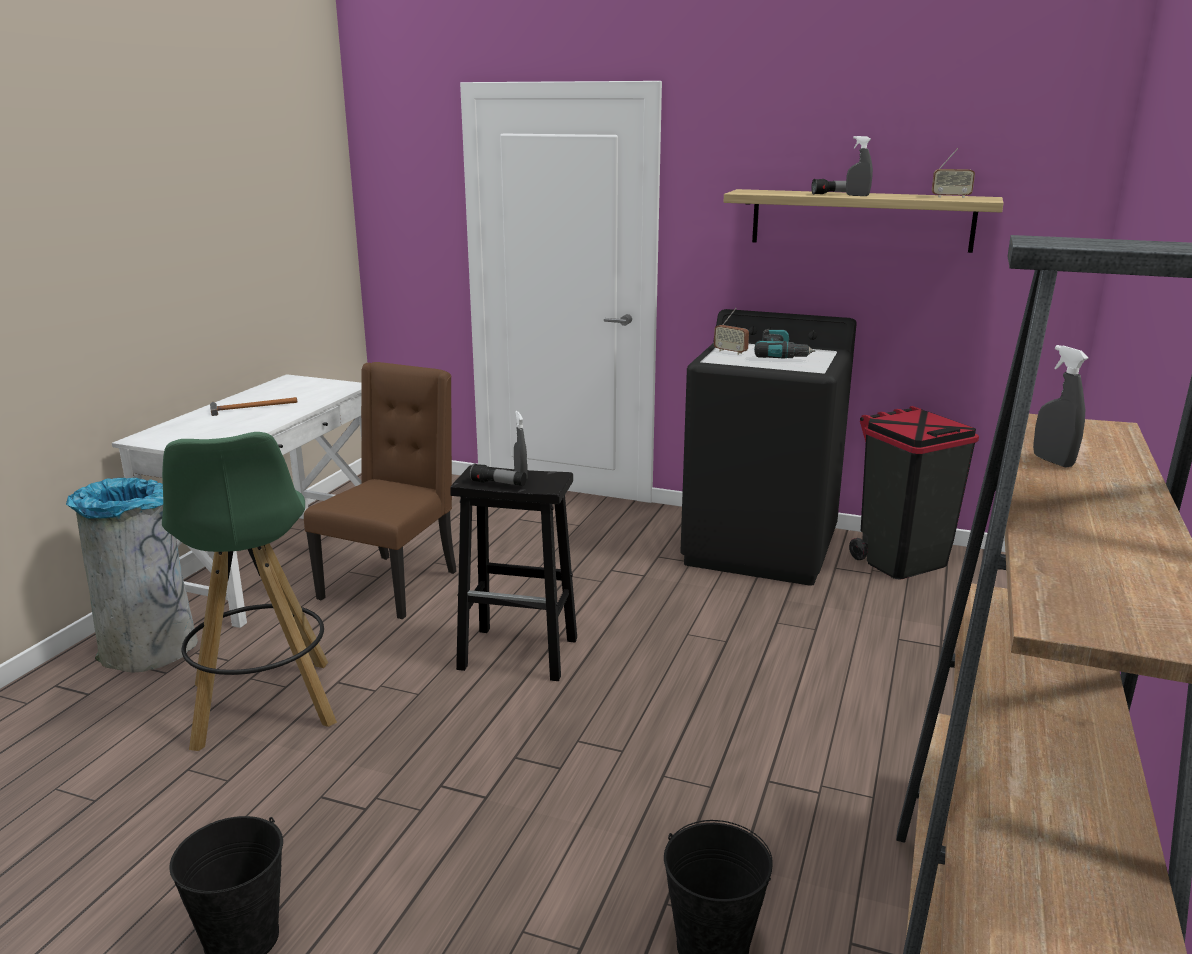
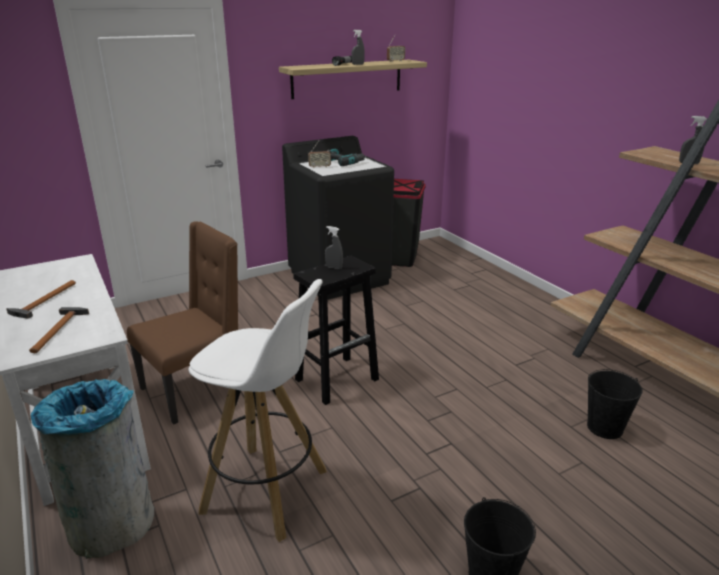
camera: 50 degrees left, 5 degrees up
(204, 431) = (59, 329): none -> hammer
(264, 706) = (267, 491): green stool -> white stool
(392, 585) = (196, 389): brown chair -> brown chair turned 75 degrees clockwise
(498, 484) = (336, 275): flashlight -> none

